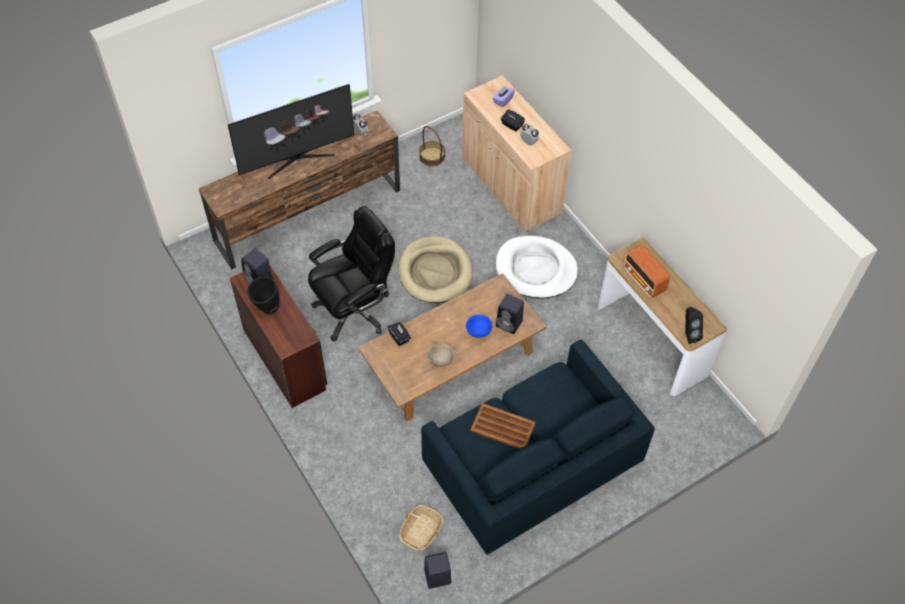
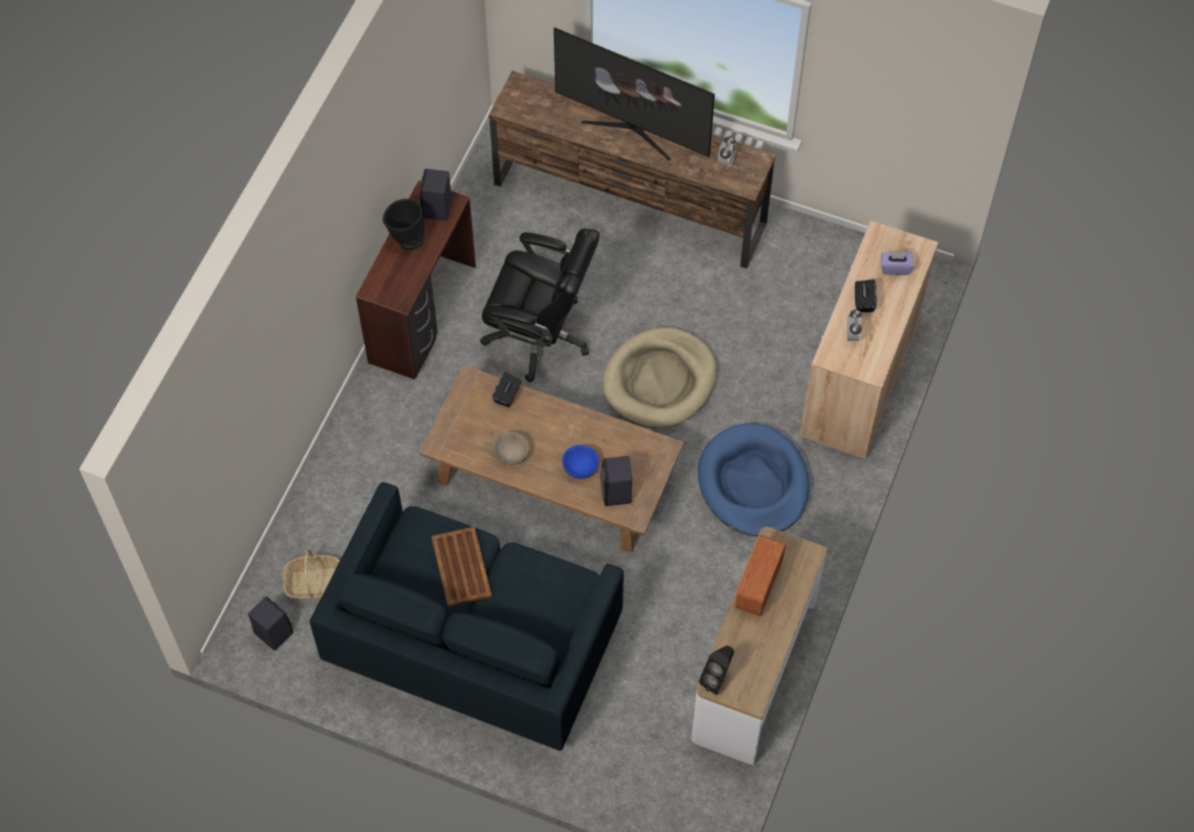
camera: 55 degrees right, 5 degrees up
(432, 156) = (828, 267): basket -> none
(535, 270) = (753, 483): white dog bed -> blue dog bed

